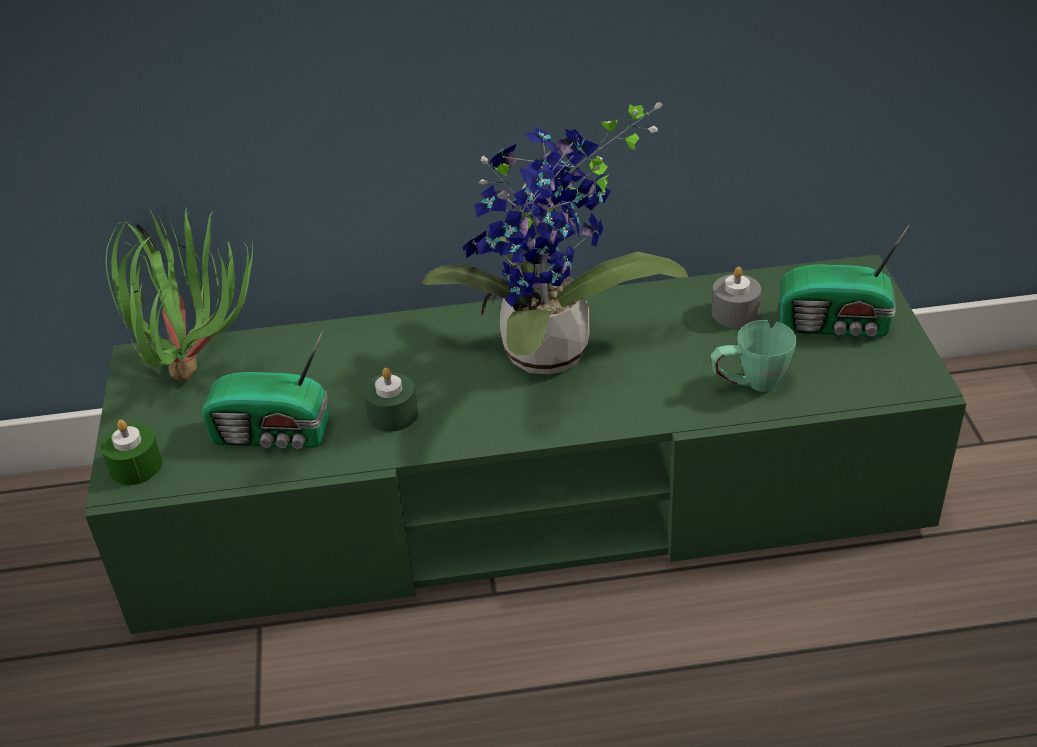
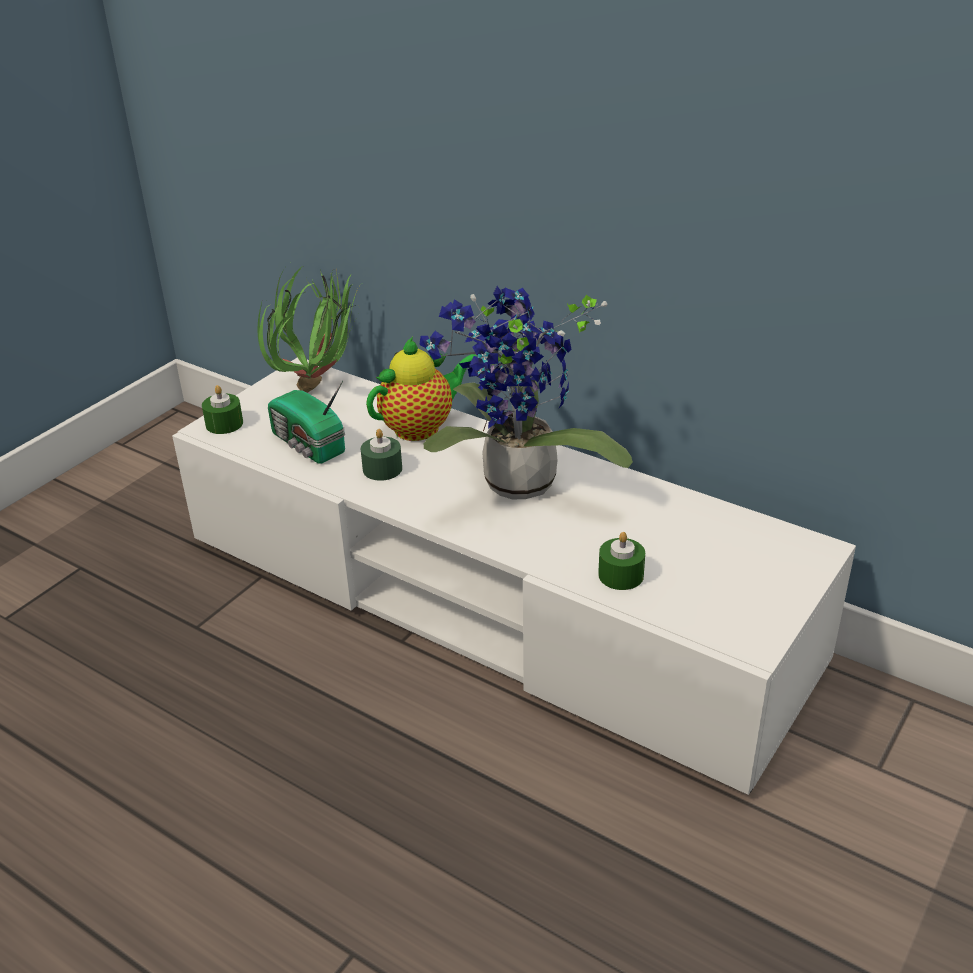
camera: 40 degrees right, 5 degrees down
(371, 350) = (421, 427): none -> teapot
(526, 500) = (489, 600): green tv stand -> white tv stand
(735, 313) = (680, 526): grey candle -> none
(749, 385) = (621, 575): green mug -> green candle
(837, 325) = (744, 573): radio -> none

